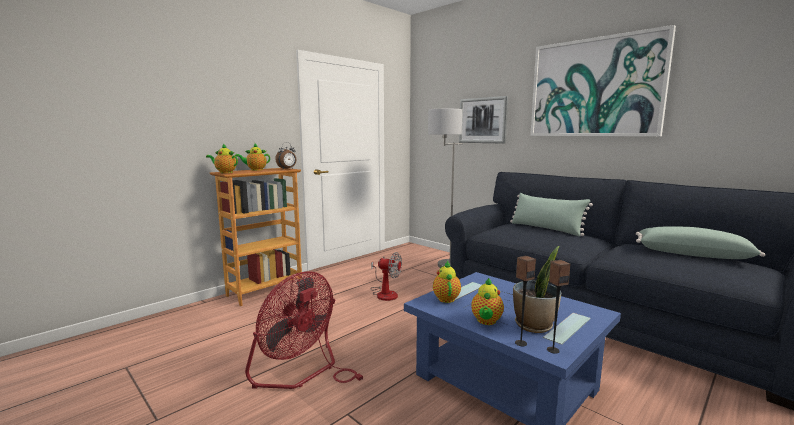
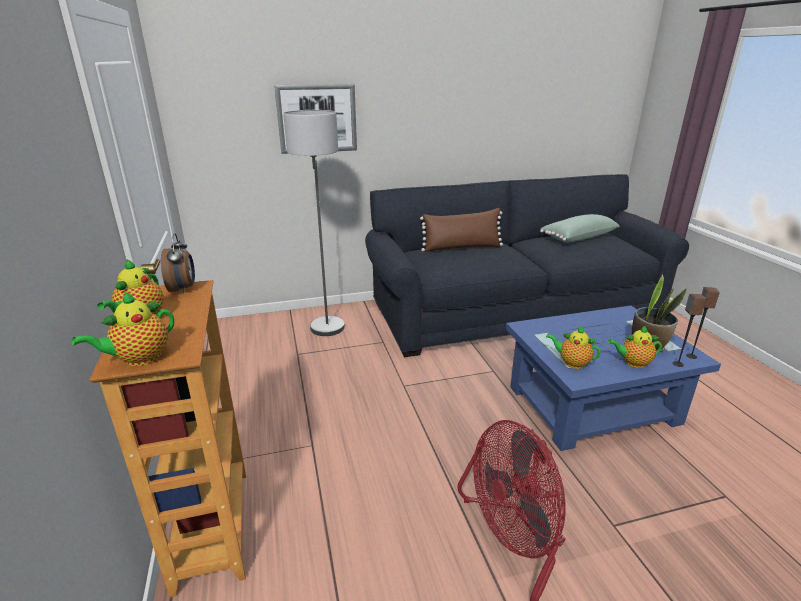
camera: 60 degrees left, 15 degrees up
(384, 293) = (355, 403): fan -> none
(486, 321) = (632, 363): teapot -> teapot turned 135 degrees clockwise
(546, 229) = (462, 248): green pillow -> brown pillow
(595, 88) = (458, 80): picture -> none

